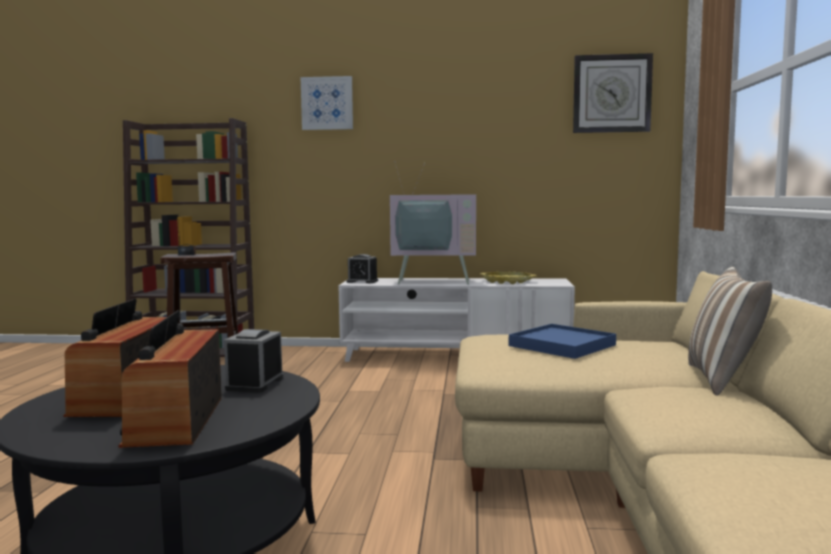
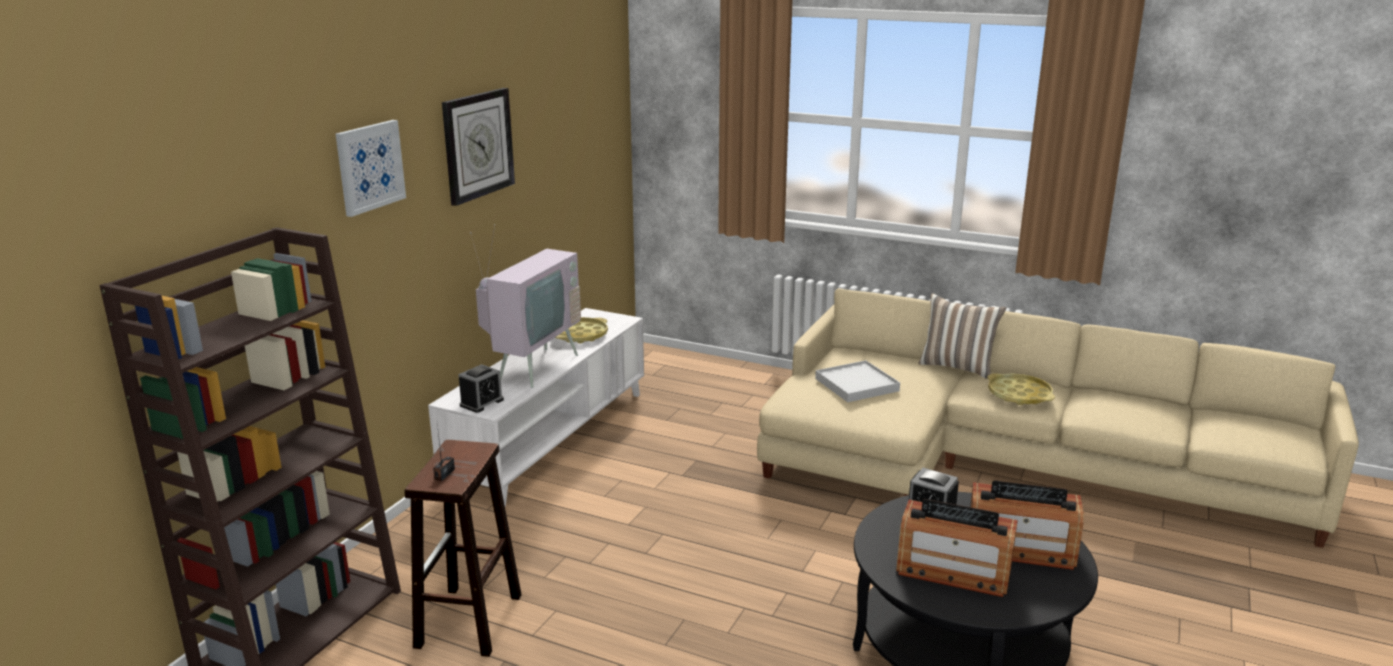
camera: 70 degrees left, 15 degrees up
(561, 345) = (856, 385): blue tray -> white tray
(612, 94) = (594, 97): wall clock -> wall clock (477, 145)
(685, 410) = (1019, 395): none -> yellow tray

